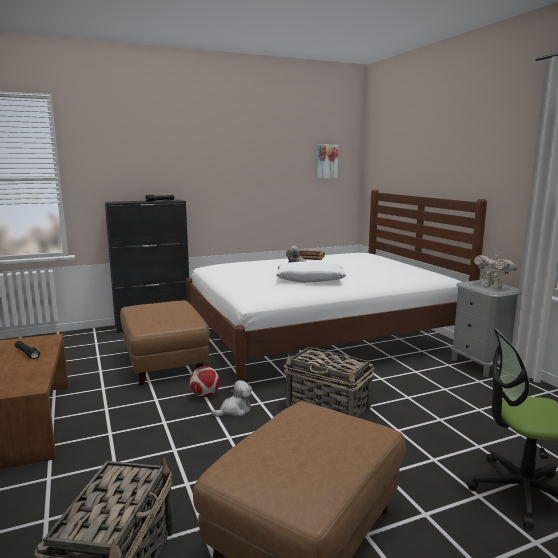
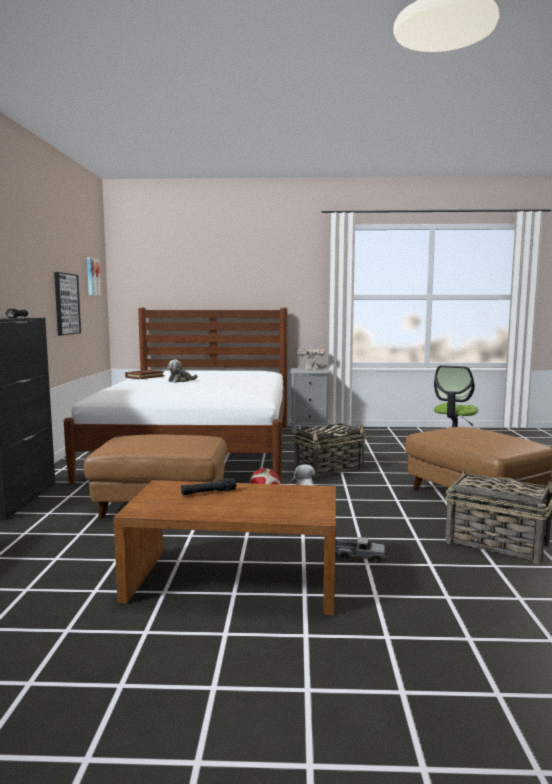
camera: 65 degrees left, 5 degrees down
(66, 471) = (359, 556): none -> toy truck
(270, 187) = (66, 304): none -> picture
(310, 279) = (231, 383): white pillow -> none

